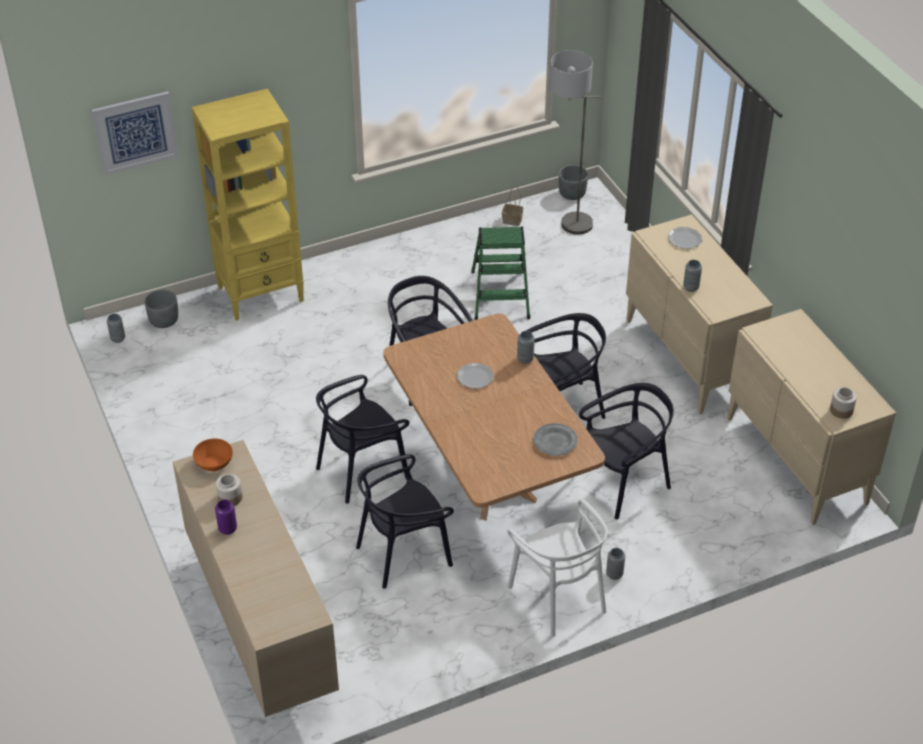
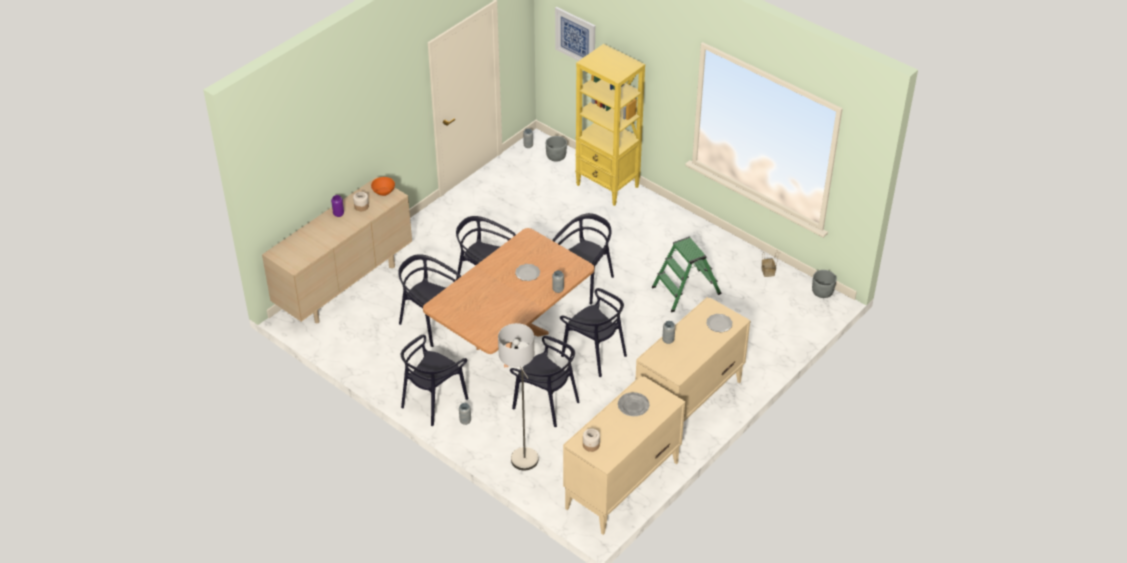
camera: 65 degrees right, 0 degrees up
(555, 442) = (492, 325): grey plate -> grey plate (633, 406)
(559, 596) = (433, 401): white chair -> black chair
(567, 224) = (785, 300): grey floor lamp -> grey floor lamp (521, 454)

